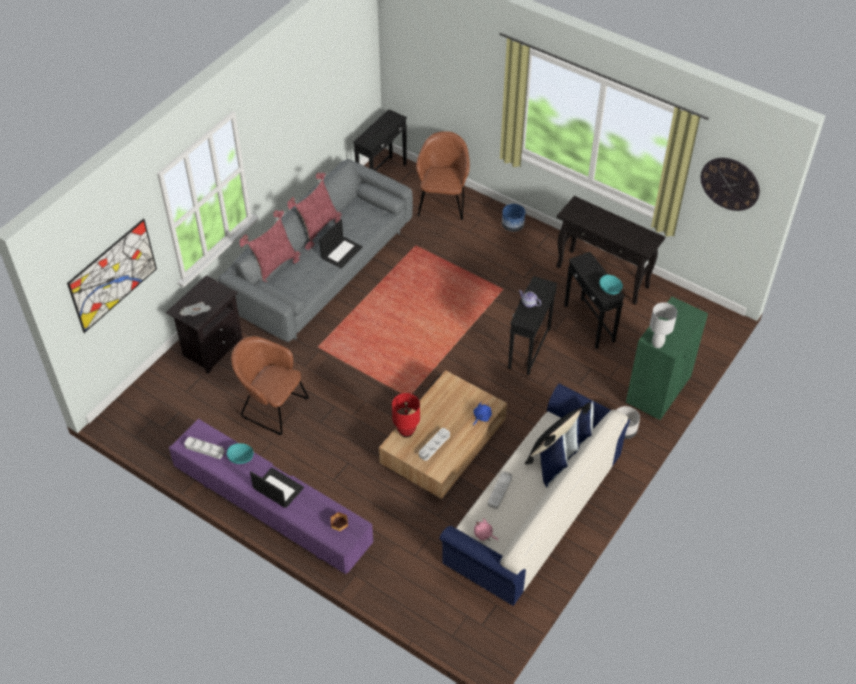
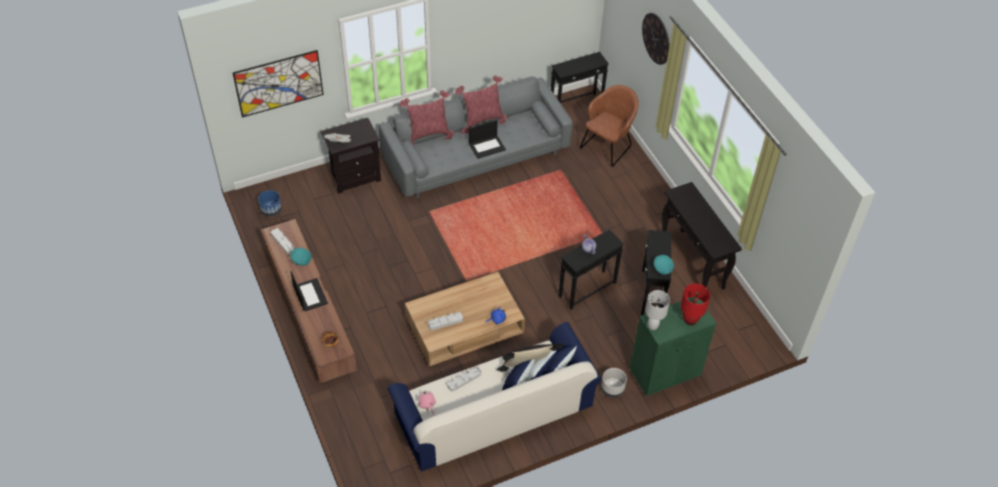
camera: 30 degrees right, 0 degrees up
(271, 509) = (308, 311): purple tv stand -> brown tv stand
(272, 407) = (364, 239): brown armchair -> none
(406, 431) = (433, 302): red table lamp -> red table lamp (690, 320)
(513, 226) = (650, 189): blue planter -> blue planter (271, 210)
(730, 183) = (796, 223): wall clock -> wall clock (656, 38)

